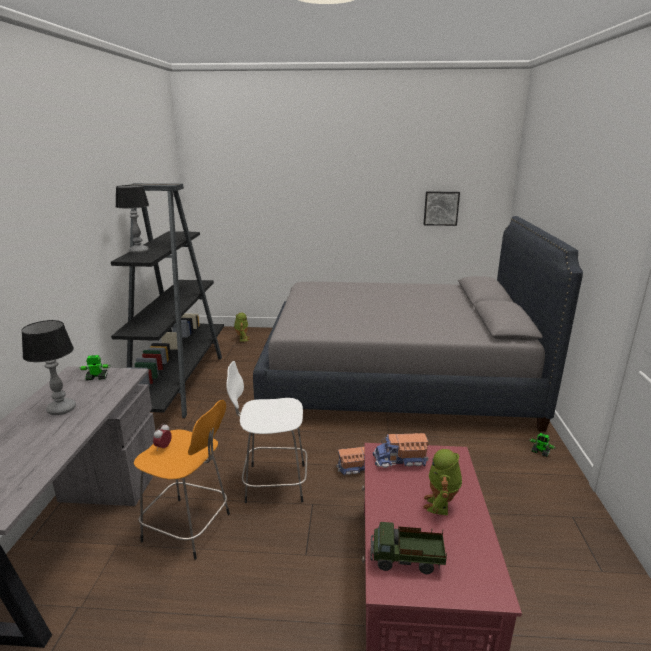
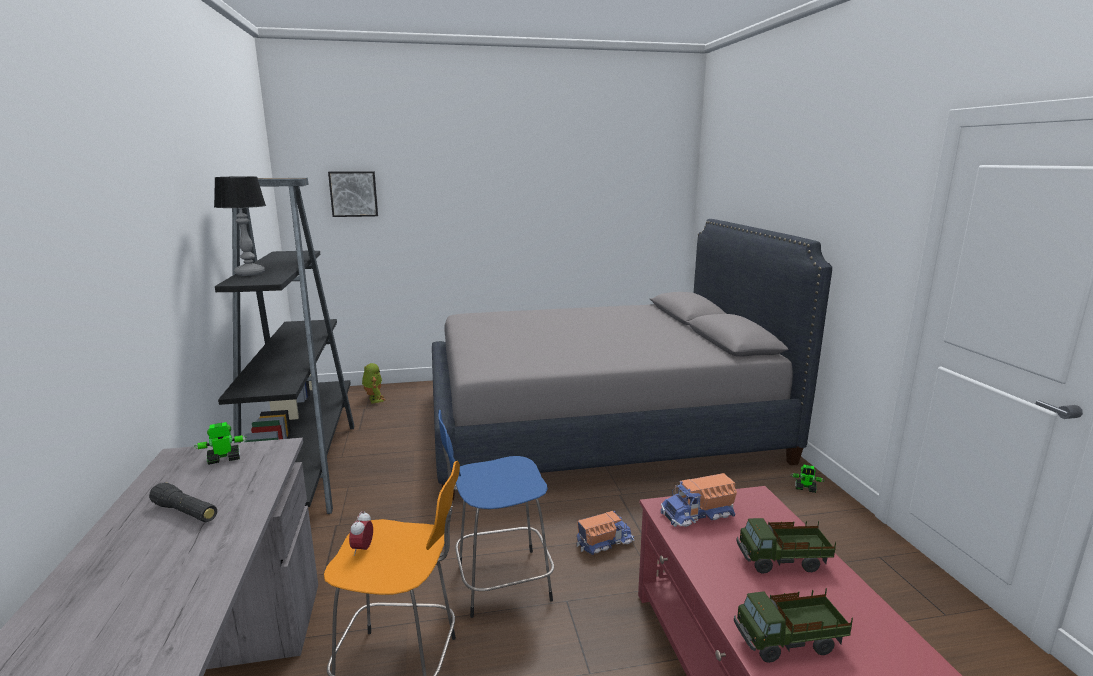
camera: 15 degrees left, 5 degrees down
(61, 409) = (185, 512): table lamp -> black flashlight
(273, 483) = (499, 582): white stool -> blue stool
(441, 208) = (617, 215): picture -> picture (353, 194)
(441, 505) = (783, 562): toy robot -> toy truck

